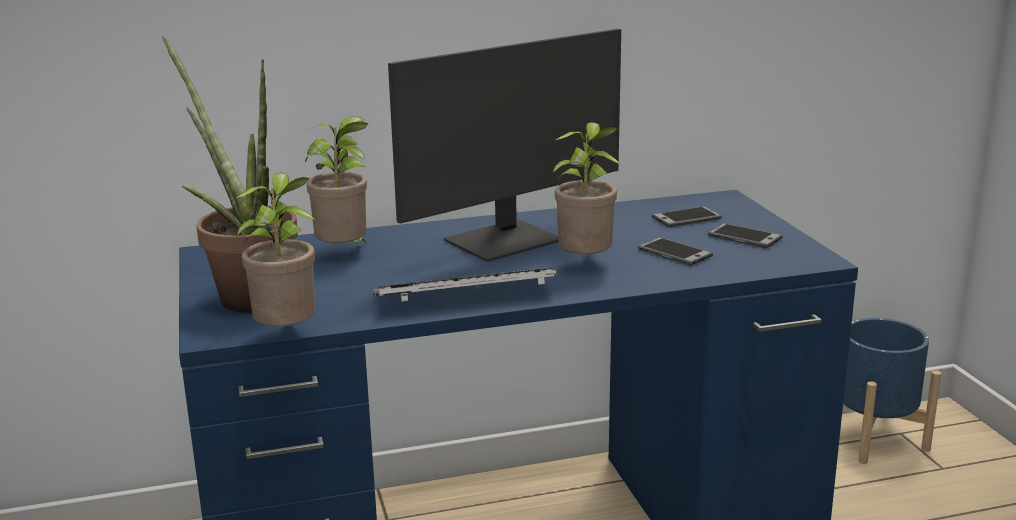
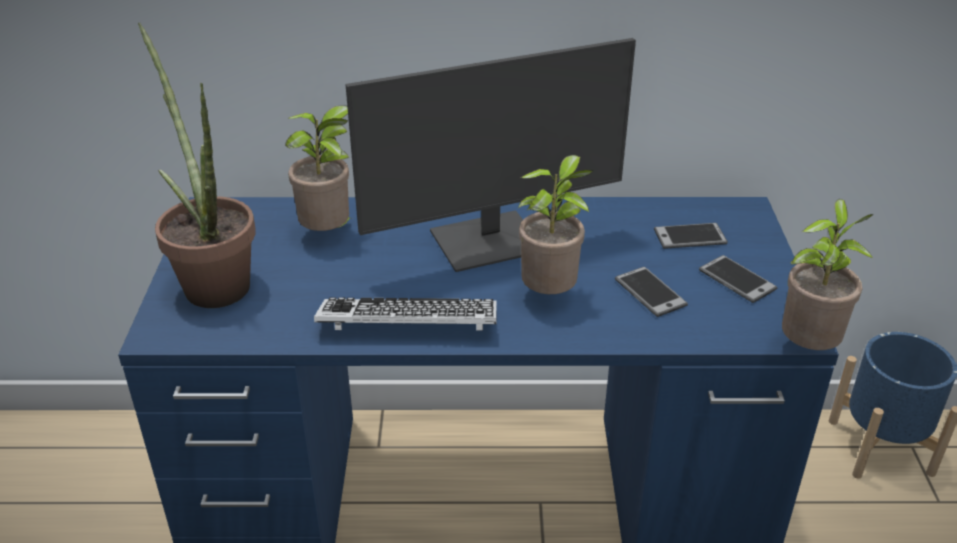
camera: 15 degrees right, 15 degrees up
(288, 336) = (221, 350): potted plant -> potted plant (807, 348)

